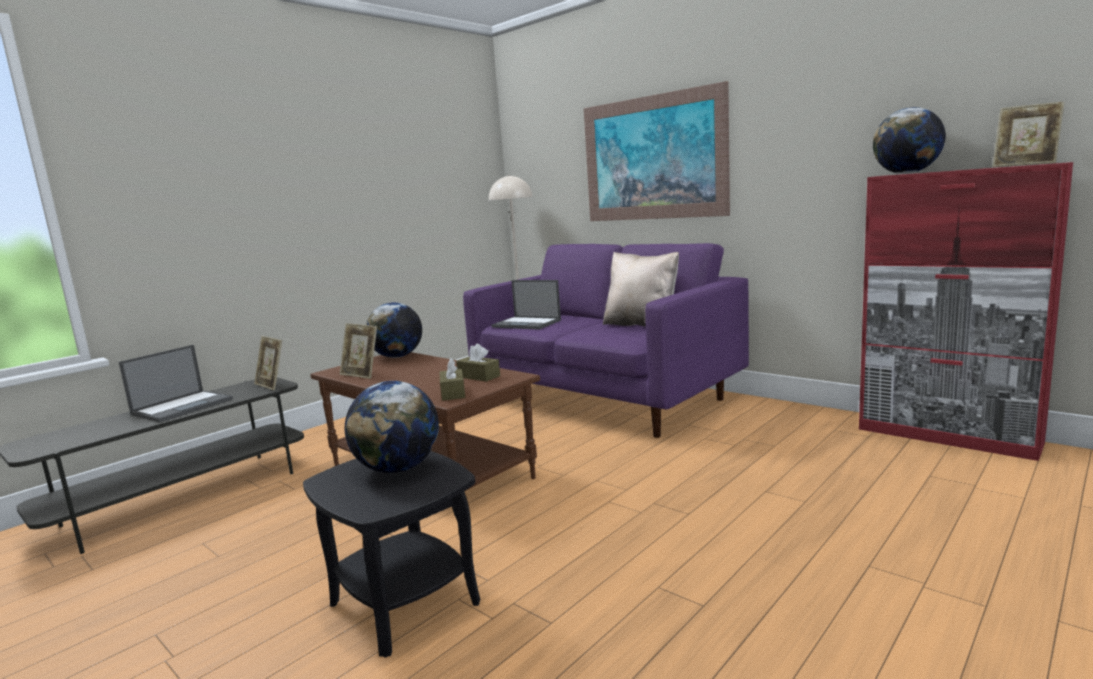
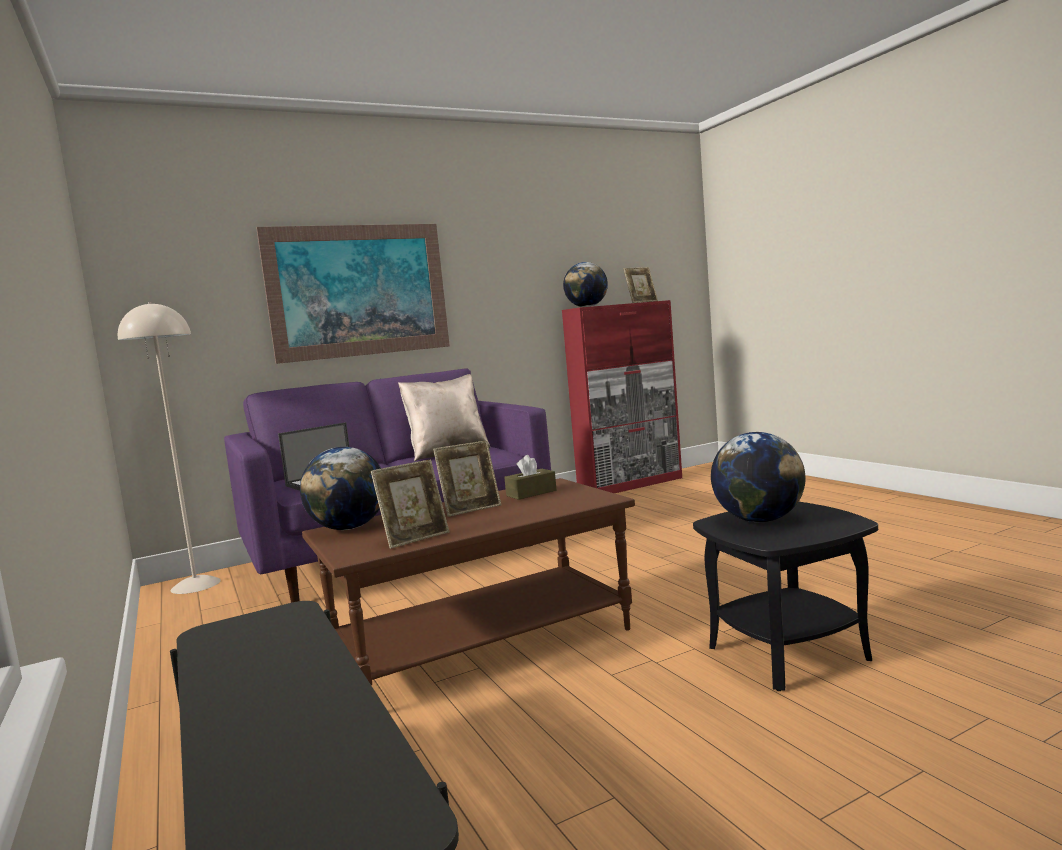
camera: 70 degrees left, 5 degrees down
(183, 406) = (274, 685): laptop -> none
(271, 385) = (271, 618): picture frame -> picture frame (471, 509)
(453, 393) = (581, 498): brown tissue box -> none

